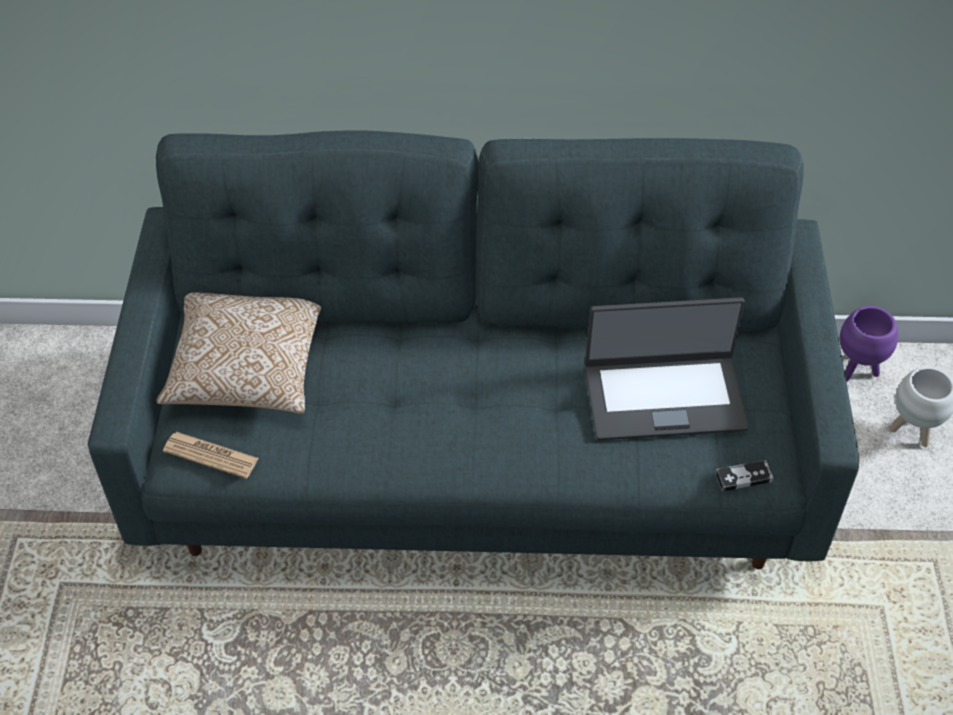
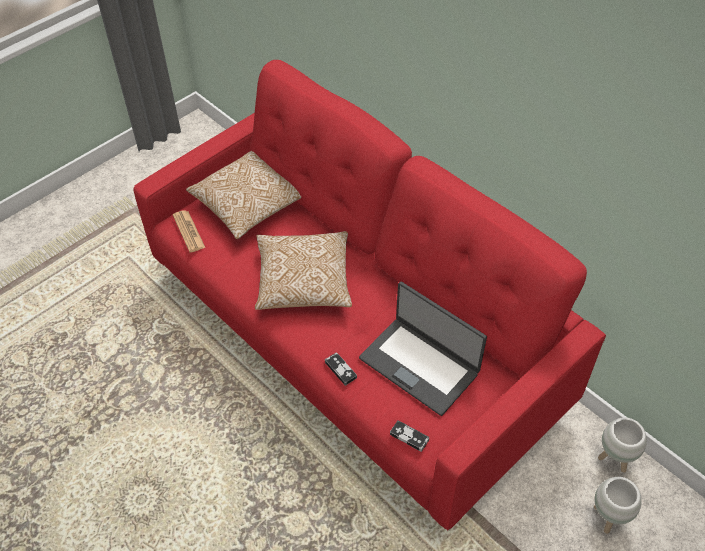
camera: 45 degrees right, 0 degrees up
(430, 406) = (303, 282): none -> pillow
(478, 459) = (354, 342): grey sofa -> red sofa
(593, 468) = (340, 370): none -> game controller
(857, 370) = (614, 459): purple planter -> white planter

